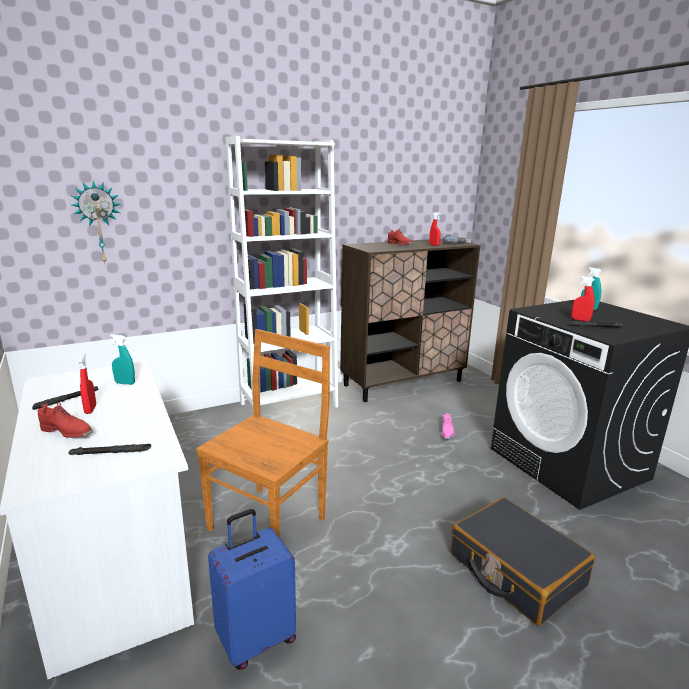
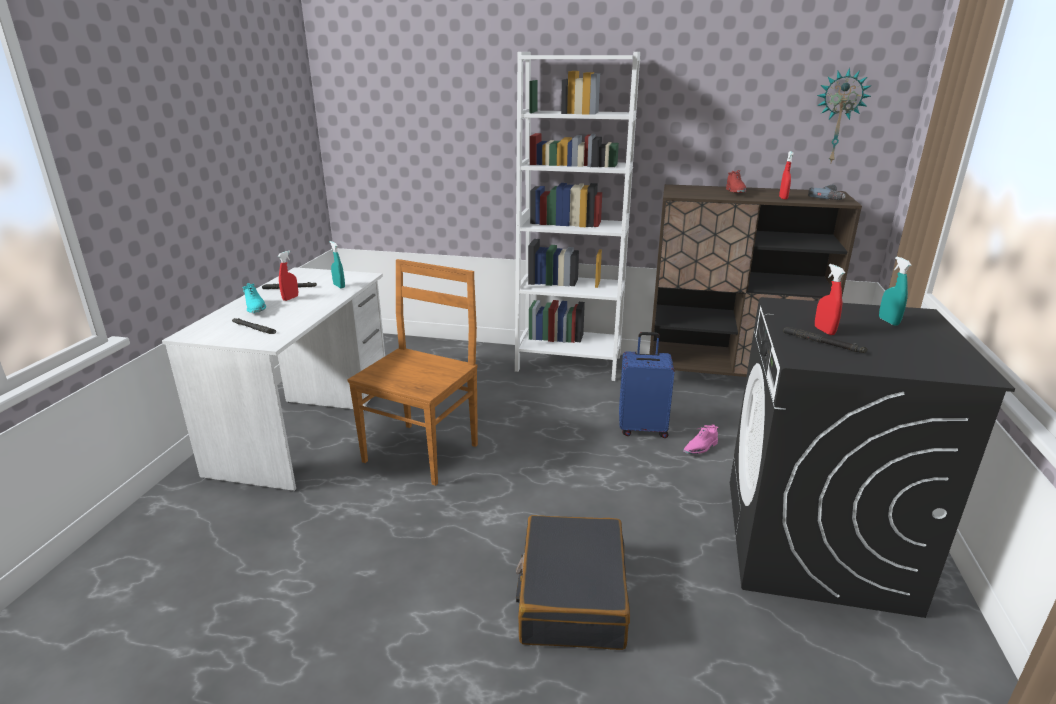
camera: 40 degrees right, 5 degrees up
(67, 432) = (255, 309): red shoe -> turquoise shoe
(98, 223) = (406, 140): wall clock -> wall clock (838, 117)
(256, 639) = (315, 520): blue suitcase -> blue suitcase (642, 428)
(269, 522) = (423, 451): brown chair -> brown chair turned 45 degrees counterclockwise

